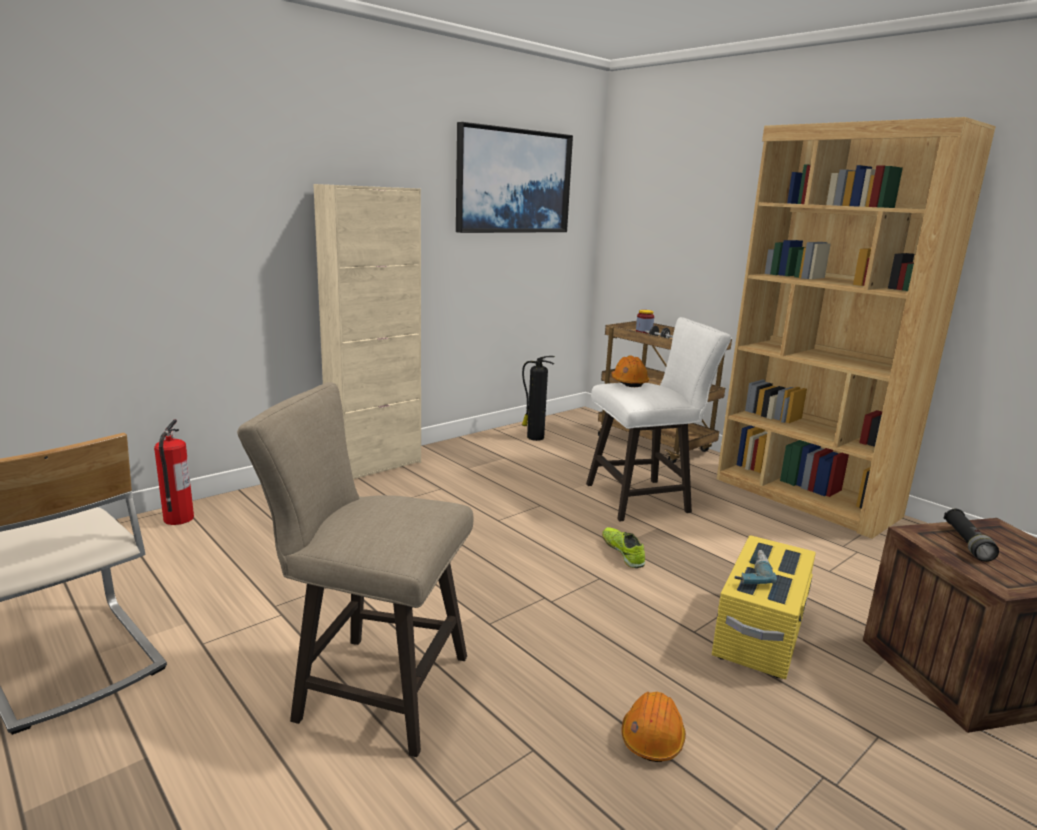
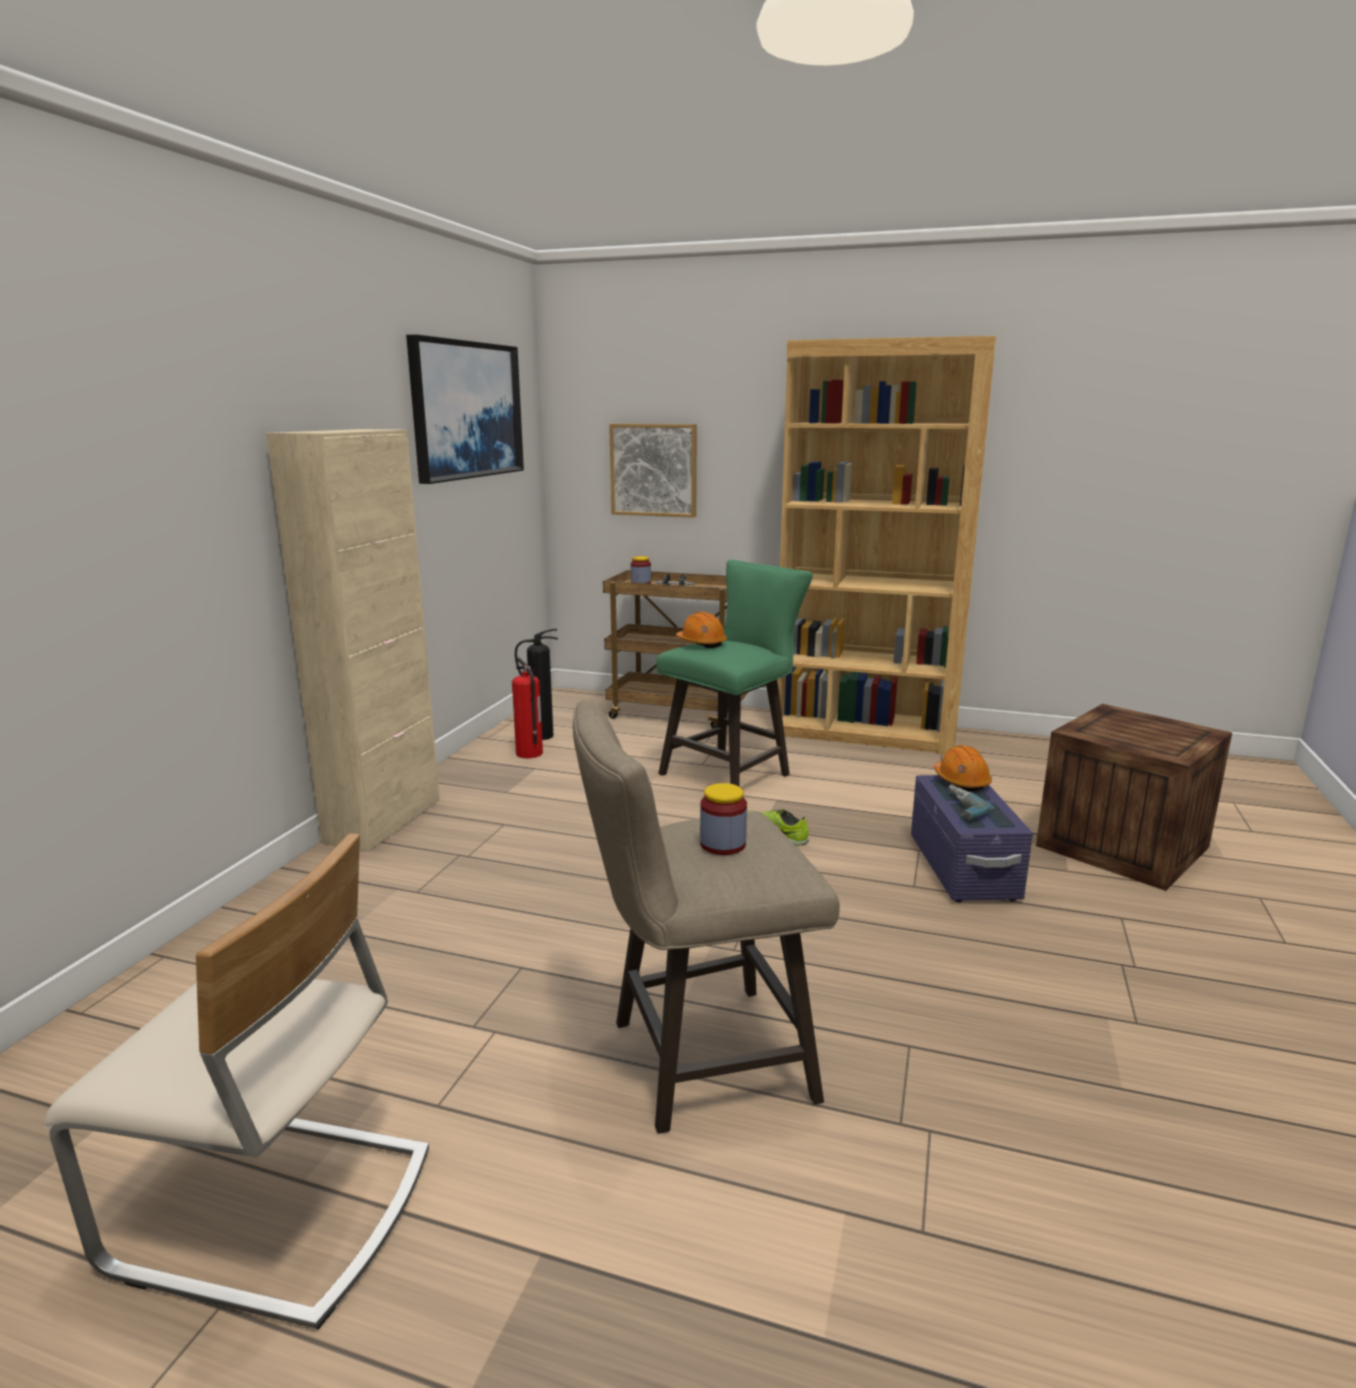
camera: 30 degrees left, 0 degrees up
(178, 519) = (179, 974): fire extinguisher -> fire extinguisher (529, 753)
(382, 516) = (723, 844): none -> jar
(645, 498) = (732, 773): white stool -> green stool
(652, 737) = (984, 990): orange hard hat -> orange hard hat (961, 781)
(672, 239) = (654, 470): none -> picture
(760, 633) = (963, 868): yellow storage box -> purple storage box
(967, 543) = (1113, 729): black flashlight -> none

